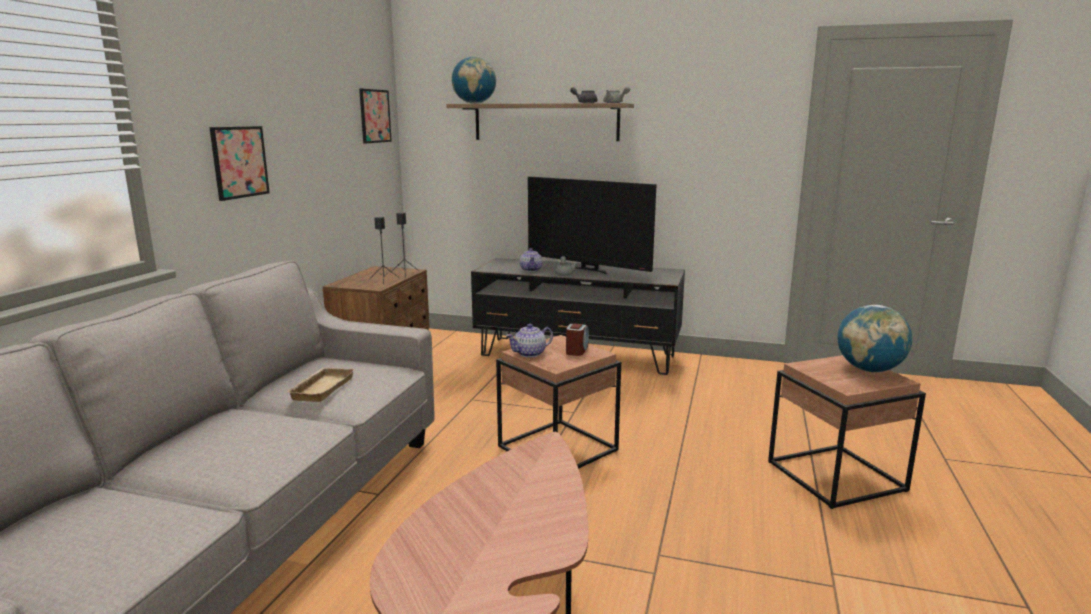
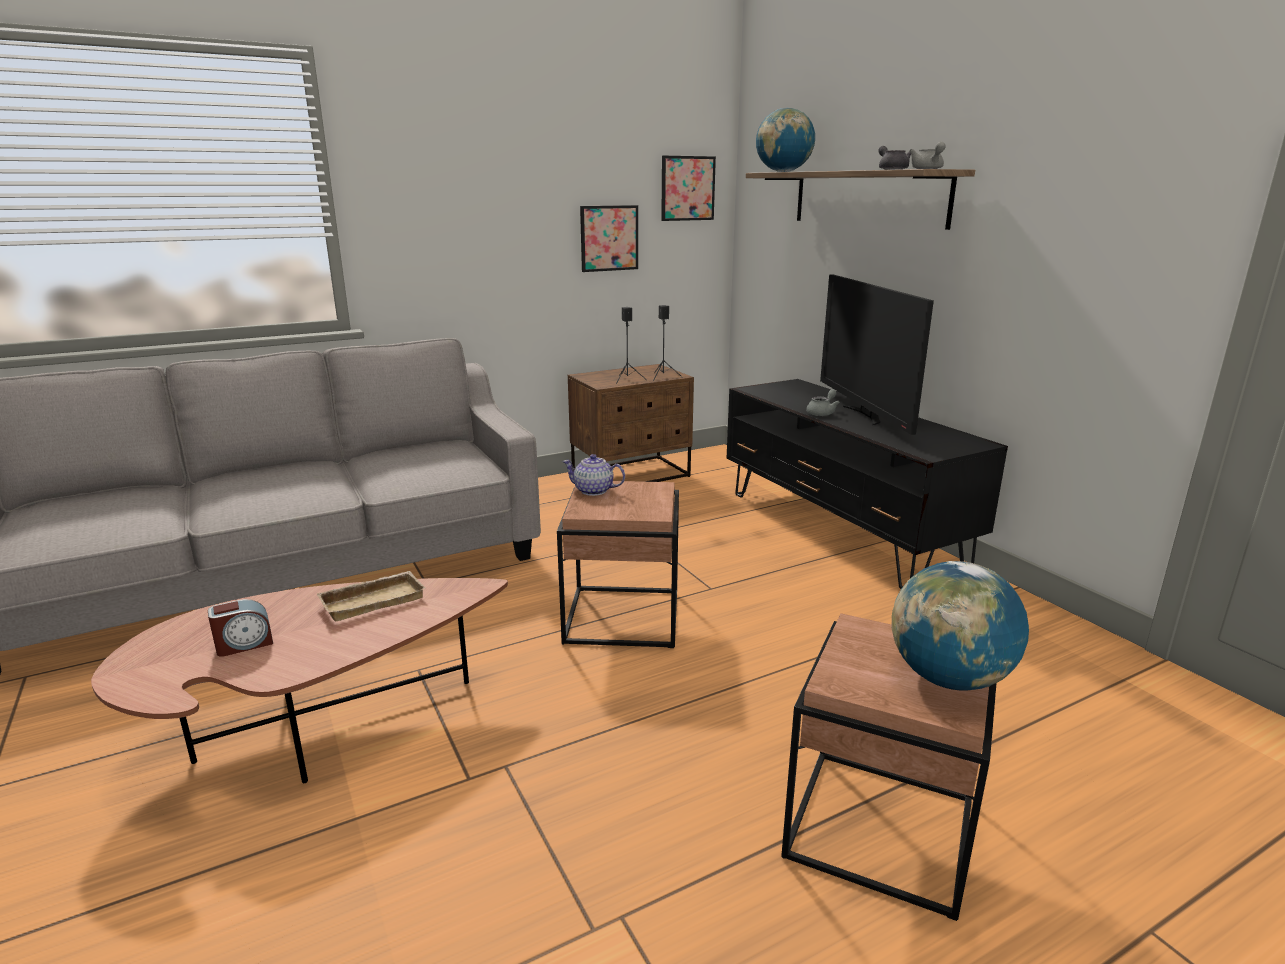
camera: 45 degrees right, 5 degrees up
(239, 162) = (462, 235): picture -> picture (609, 238)
(321, 388) = (398, 465): beige tray -> beige tray (373, 600)
(531, 270) = (796, 400): teapot -> none
(577, 350) = (643, 503): alarm clock -> alarm clock (244, 644)

